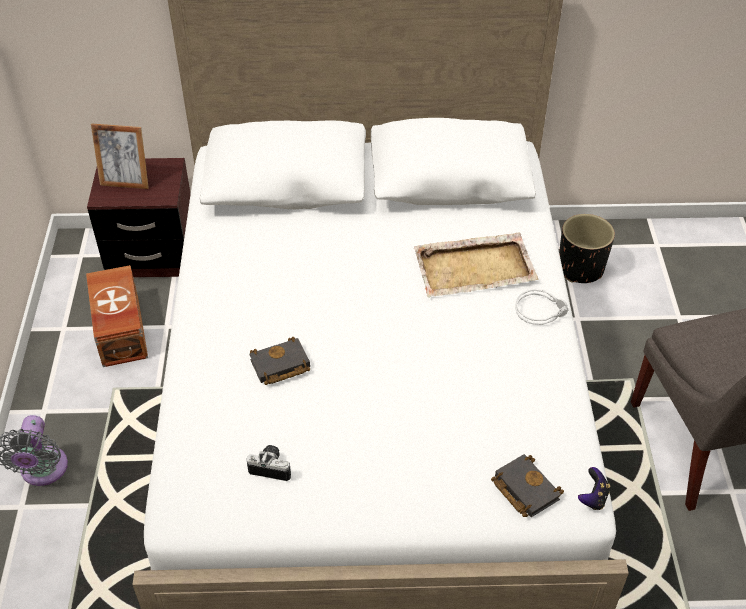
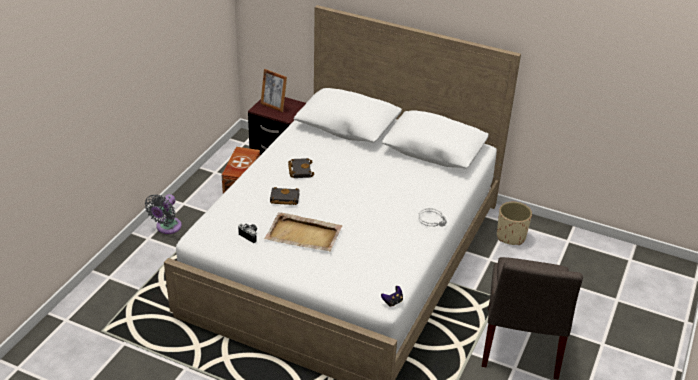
camera: 25 degrees right, 10 degrees down
(475, 268) = (414, 191): beige tray -> beige tray (304, 235)
(523, 489) = (361, 286): black book -> black book (299, 170)
(580, 268) = (511, 236): black planter -> beige planter

